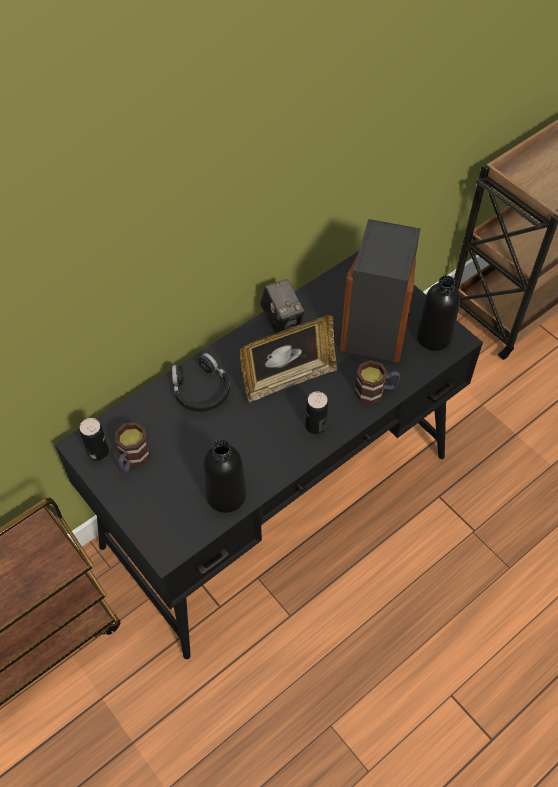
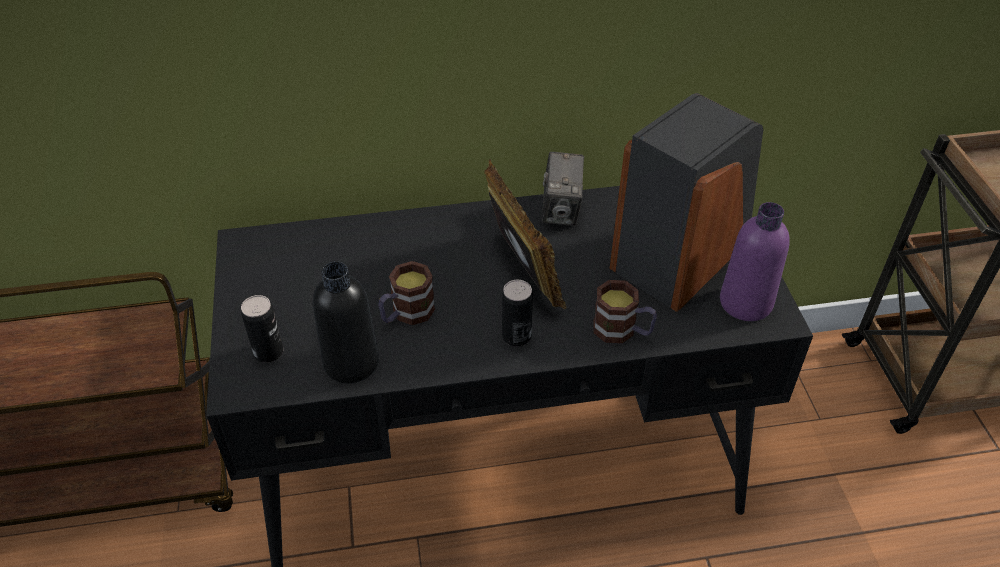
camera: 30 degrees right, 10 degrees down
(98, 452) = (253, 256): can -> can (268, 352)
(132, 459) = (282, 278): mug -> mug (406, 314)
(201, 390) = (413, 242): black headphones -> none
(288, 379) = (522, 272): picture frame -> picture frame turned 120 degrees counterclockwise
(433, 337) = (746, 302): black bottle -> purple bottle

